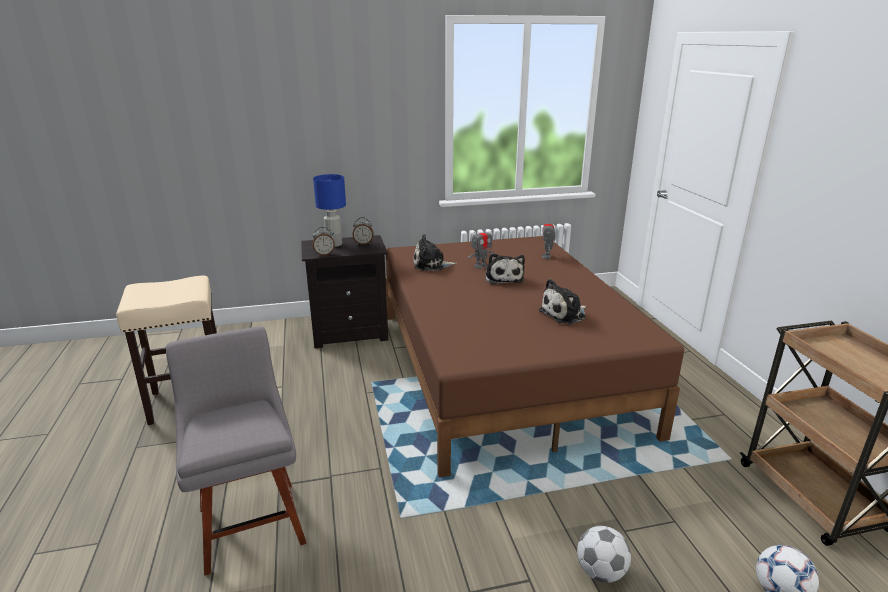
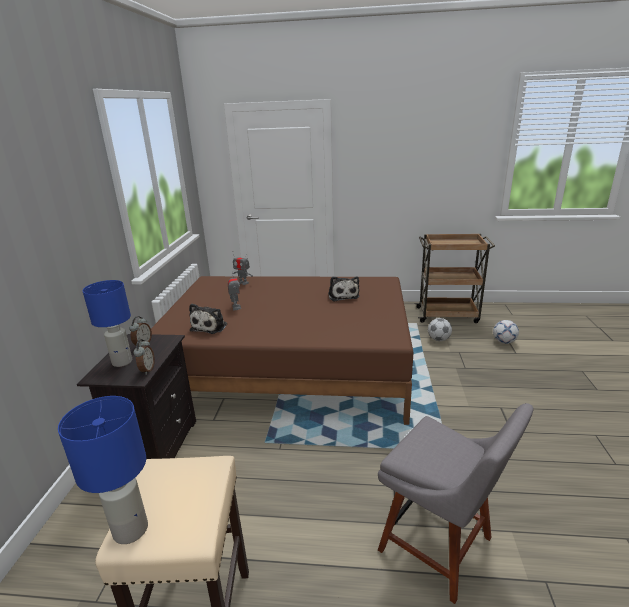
camera: 70 degrees left, 0 degrees up
(142, 286) = (130, 529): none -> blue table lamp
(251, 520) = (440, 547): grey chair -> grey chair turned 135 degrees counterclockwise
(503, 278) = (268, 303): plush toy -> none
(601, 572) = (494, 383): football -> football (439, 339)

